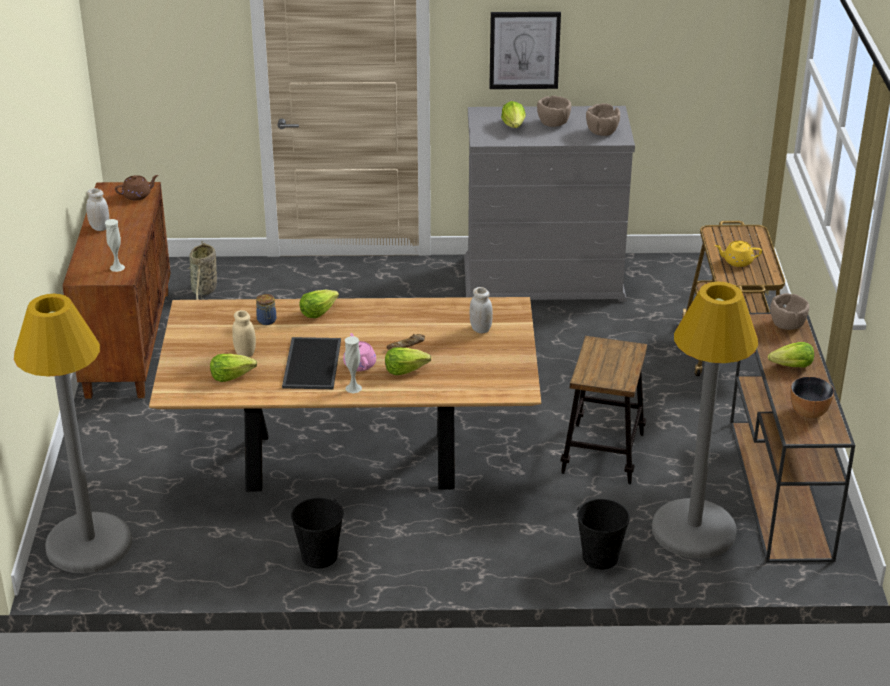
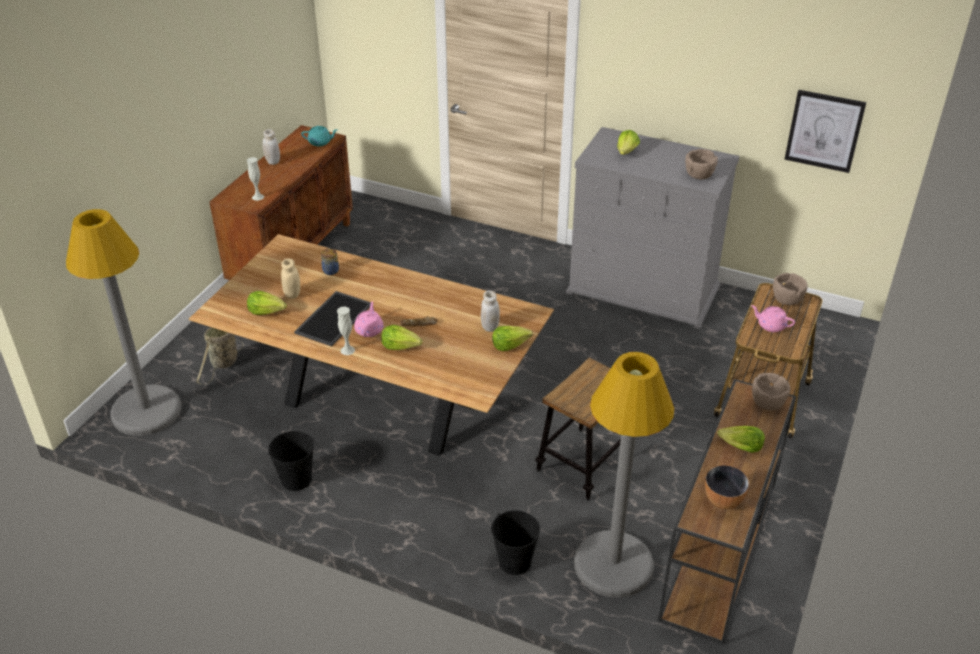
camera: 25 degrees right, 5 degrees up
(137, 195) = (320, 142): brown teapot -> turquoise teapot
(204, 291) = (376, 229): basket -> basket (223, 363)
(318, 311) = (374, 274): lettuce -> lettuce (510, 345)
(524, 50) = (656, 86): picture -> picture (824, 131)
(554, 123) = (663, 157): brown bowl -> brown bowl (787, 300)
(737, 261) = (770, 325): yellow teapot -> pink teapot

